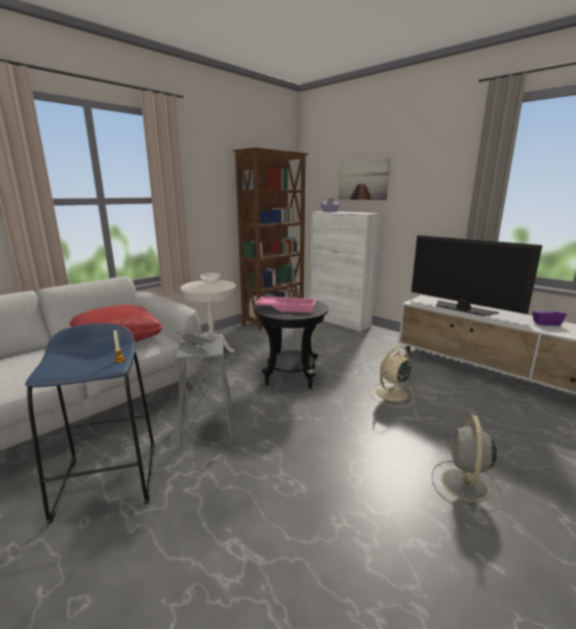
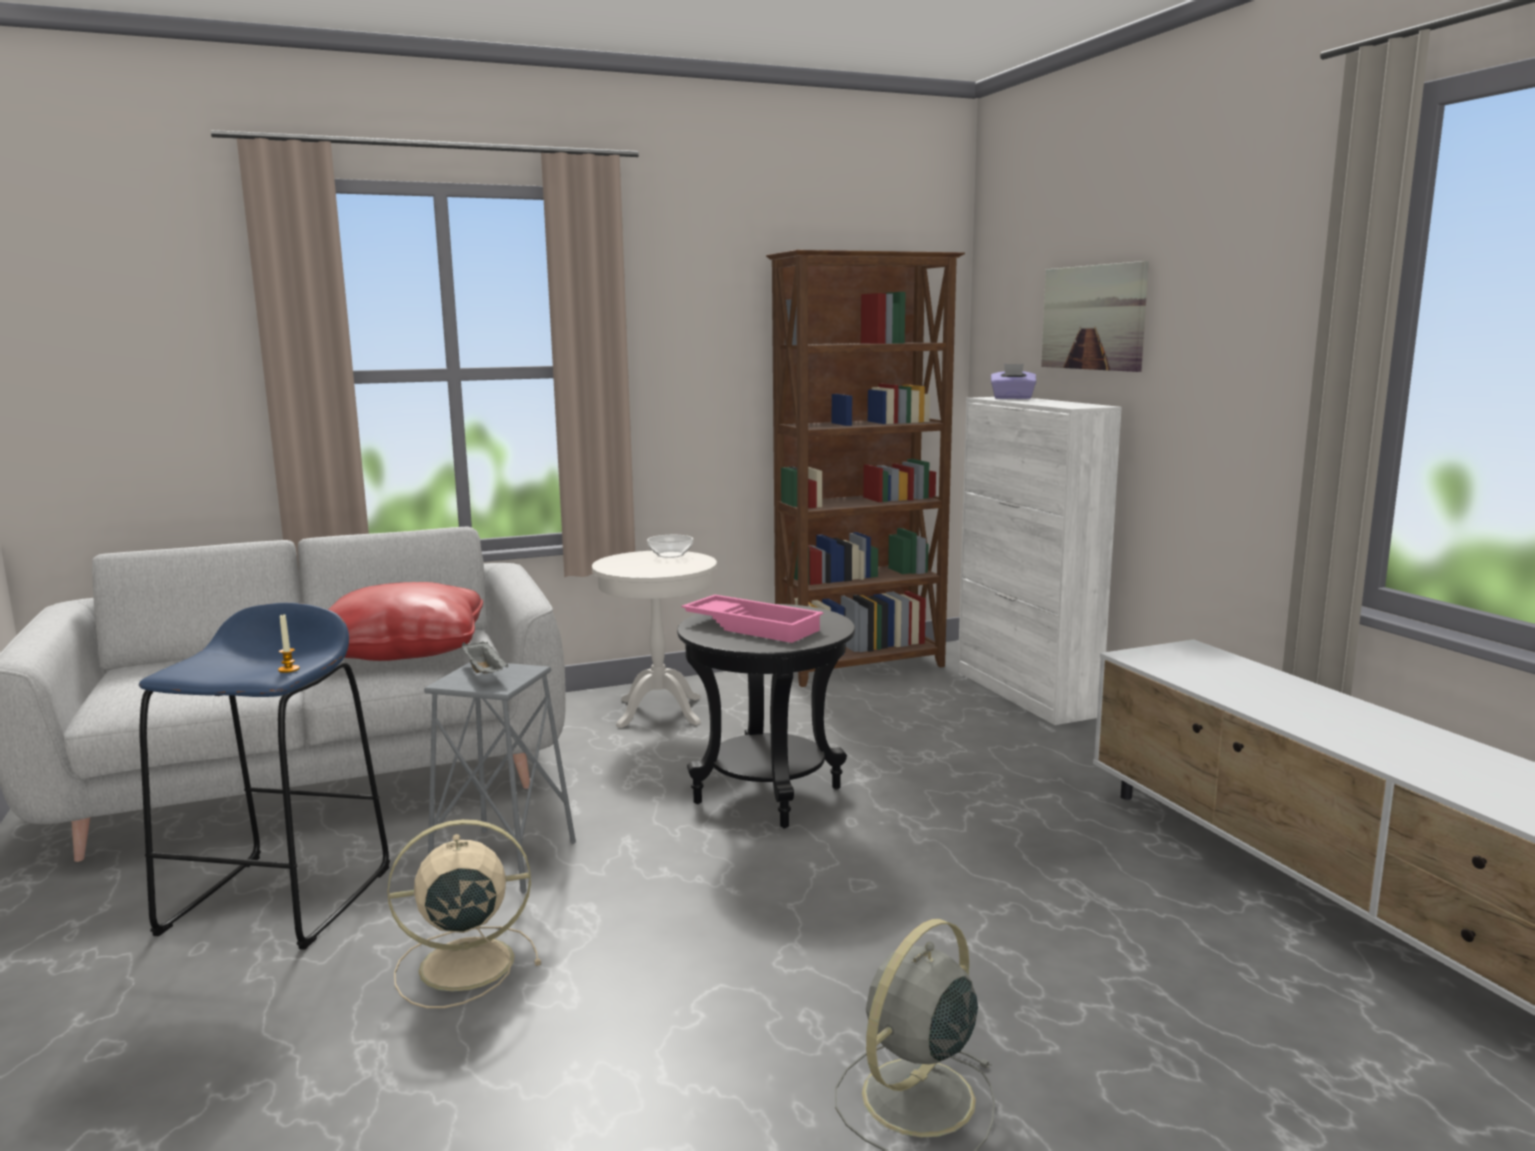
camera: 25 degrees right, 5 degrees down
(391, 394) = (964, 880): beige fan -> beige fan (462, 965)
(463, 308) = (1254, 687): television -> none
(546, 323) = (1457, 757): purple tissue box -> none

